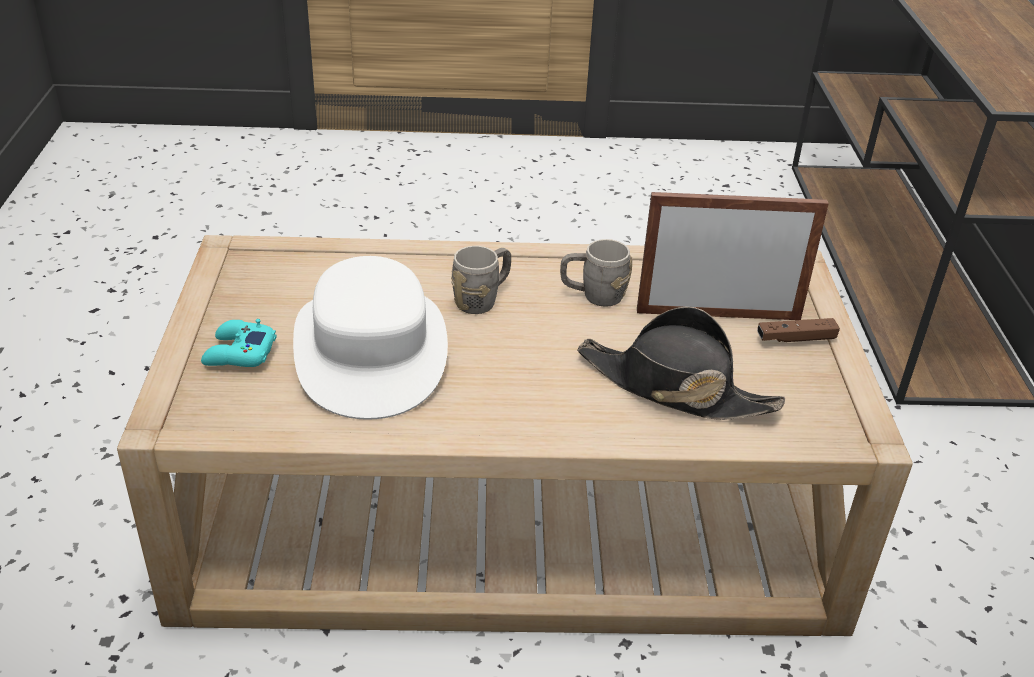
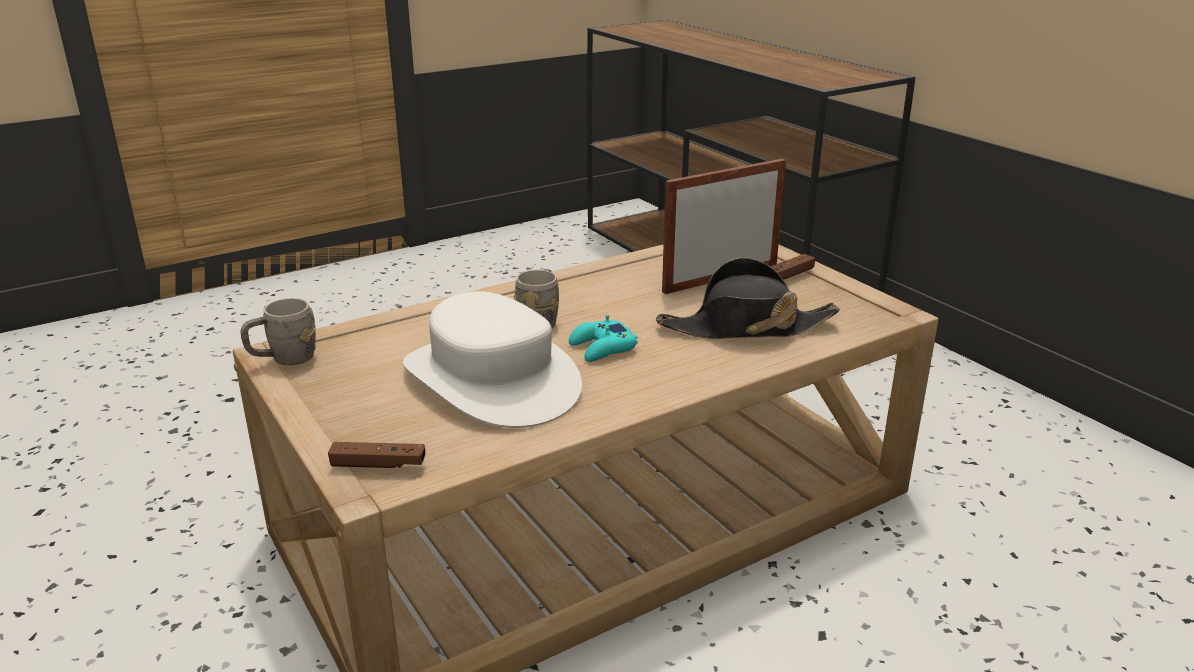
camera: 30 degrees left, 10 degrees down
(193, 402) = (378, 464): none -> brown game controller
(239, 353) = (376, 417): turquoise game controller -> turquoise game controller (602, 348)
(593, 296) = (621, 293): grey mug -> grey mug (284, 359)

